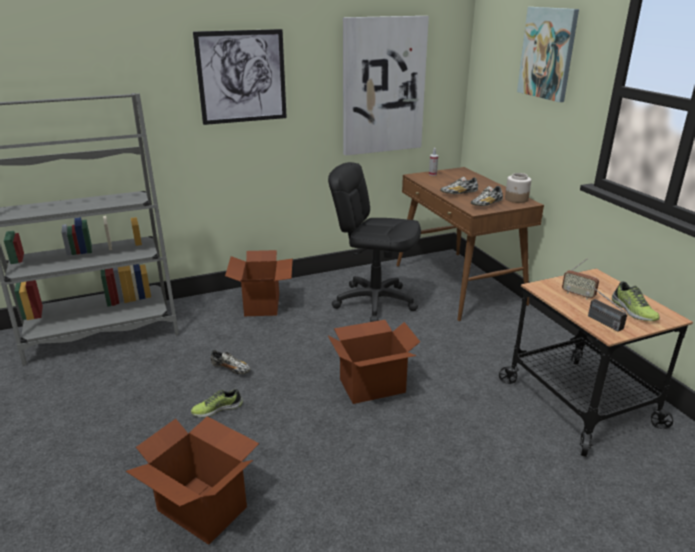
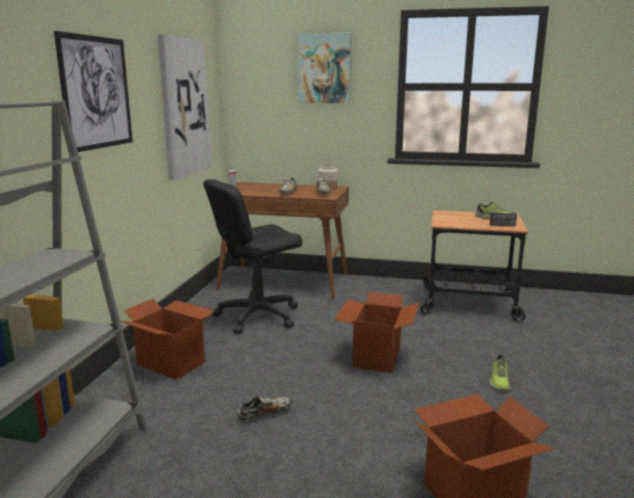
camera: 55 degrees left, 10 degrees down
(217, 408) = (324, 442): shoe -> shoe (498, 380)
(578, 295) = (462, 221): radio -> none

